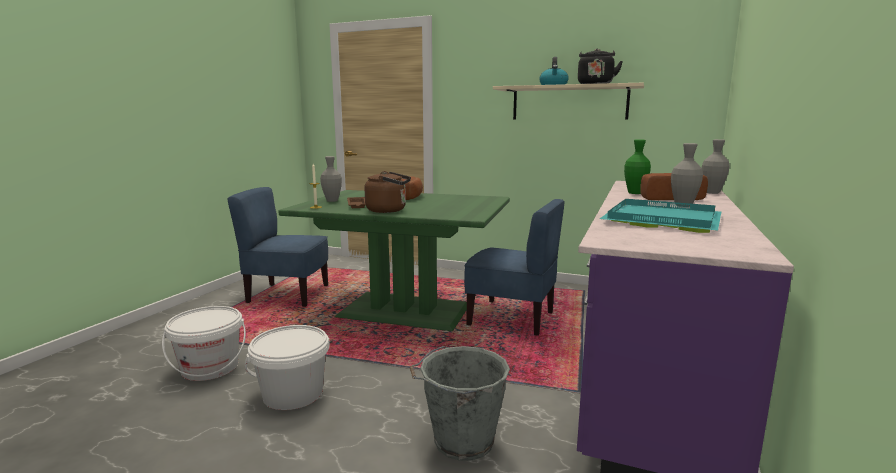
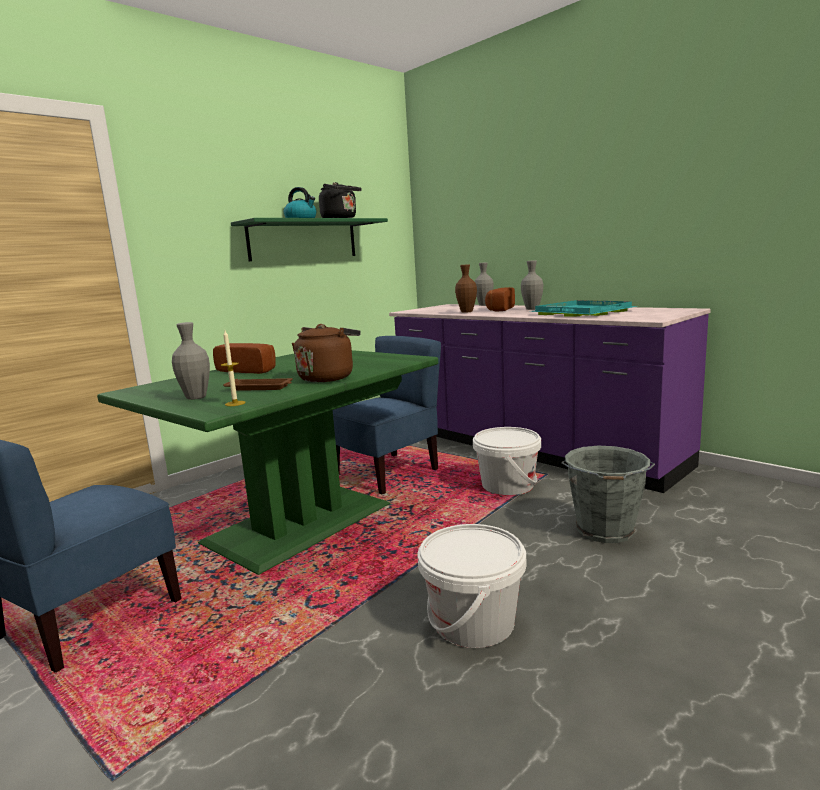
camera: 65 degrees left, 0 degrees up
(210, 368) = (331, 712): white bucket -> white bucket (507, 485)
(569, 103) = (303, 240): beige shelf -> green shelf
(635, 193) = (466, 312): green vase -> brown vase

